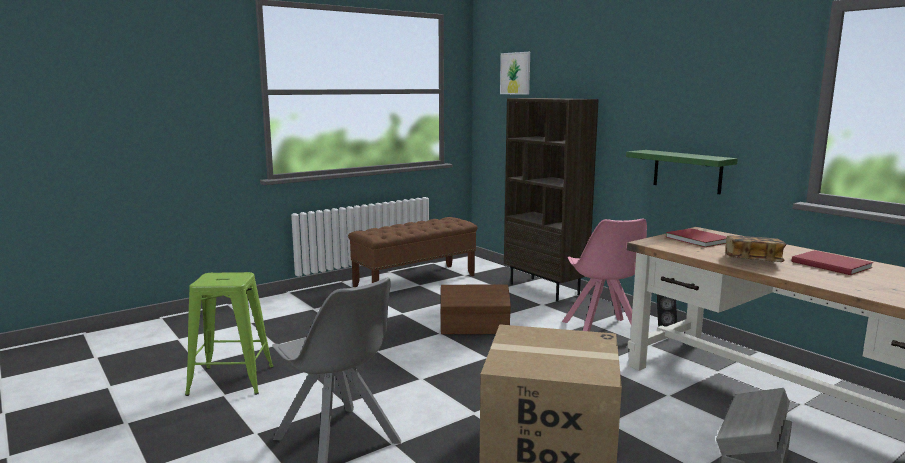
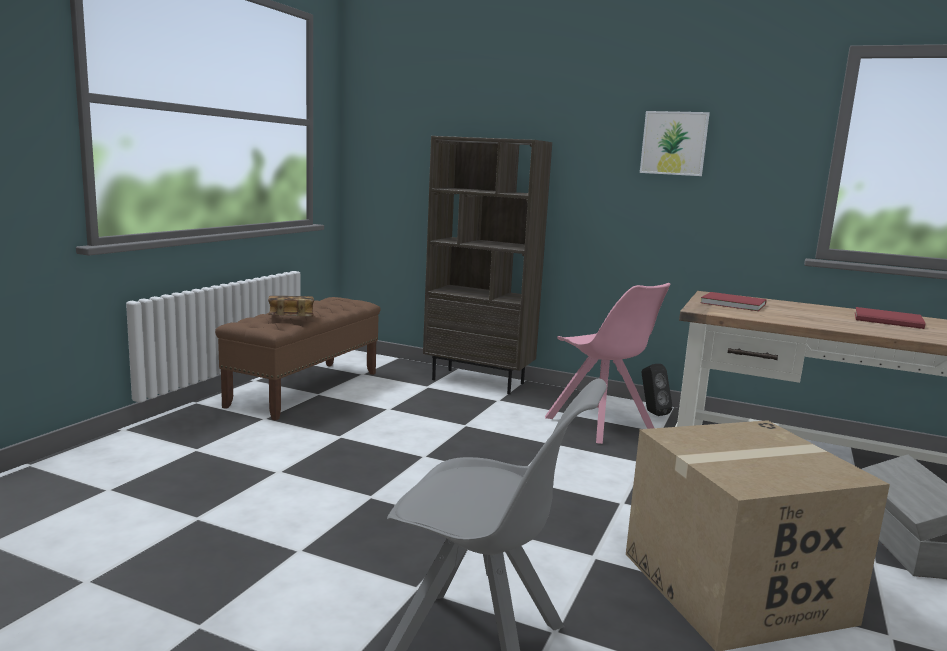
camera: 30 degrees left, 0 degrees up
(232, 380) = (186, 596): green stool -> none
(475, 328) = (459, 442): brown storage box -> none
(515, 73) = (417, 105): picture -> picture (674, 143)
(687, 171) = (672, 229): green shelf -> none
(753, 261) = (828, 322): book -> book (291, 317)

